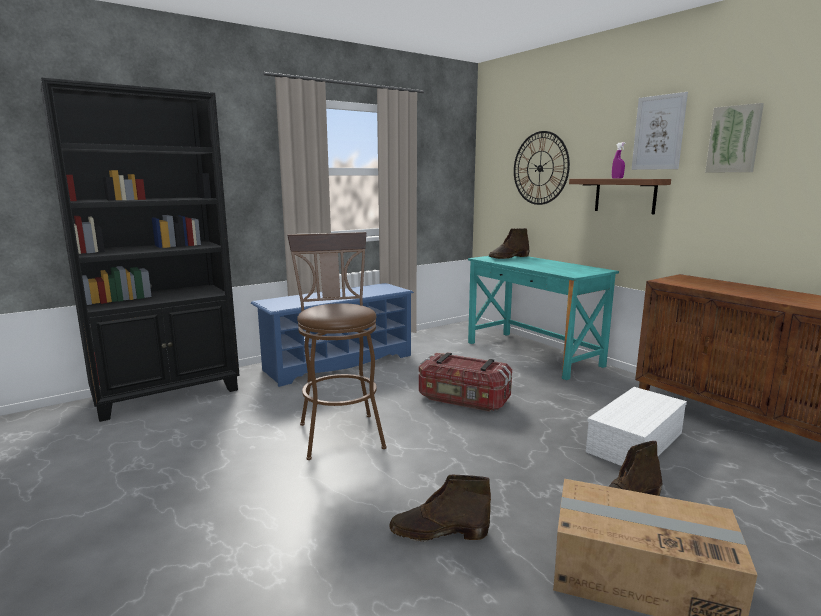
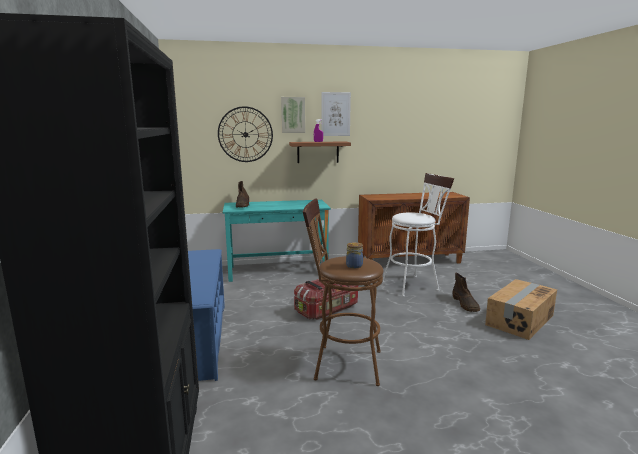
camera: 65 degrees left, 0 degrees up
(326, 310) = (354, 265): none -> jar
(438, 532) = (481, 356): brown boot -> none
(635, 443) = (413, 285): white storage box -> white stool
(734, 139) = (377, 120): picture -> picture (293, 115)

